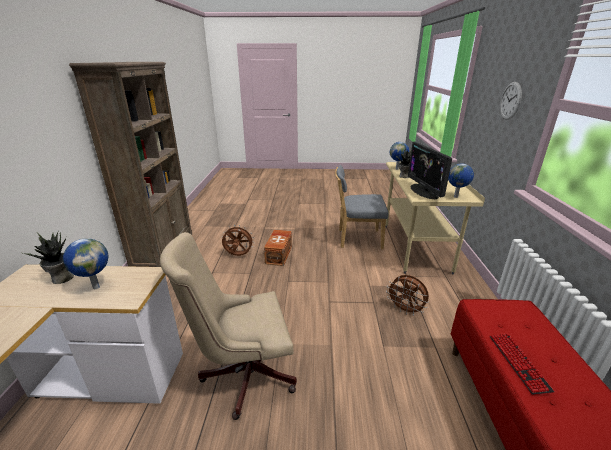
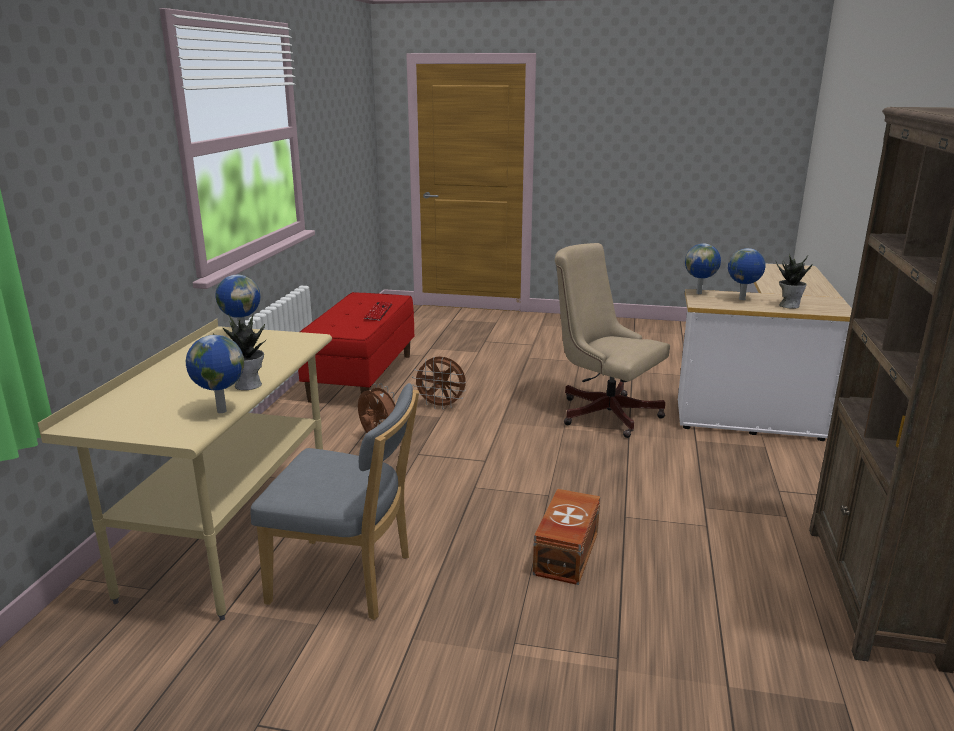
camera: 170 degrees left, 5 degrees down
(130, 297) = (699, 293): none -> globe
(238, 255) = (666, 561): brown fan -> brown fan (441, 406)
(243, 374) = (603, 412): beige office chair -> beige office chair turned 135 degrees counterclockwise
(424, 191) = (277, 347): monitor -> none
(510, 101) = (113, 175): wall clock -> none

